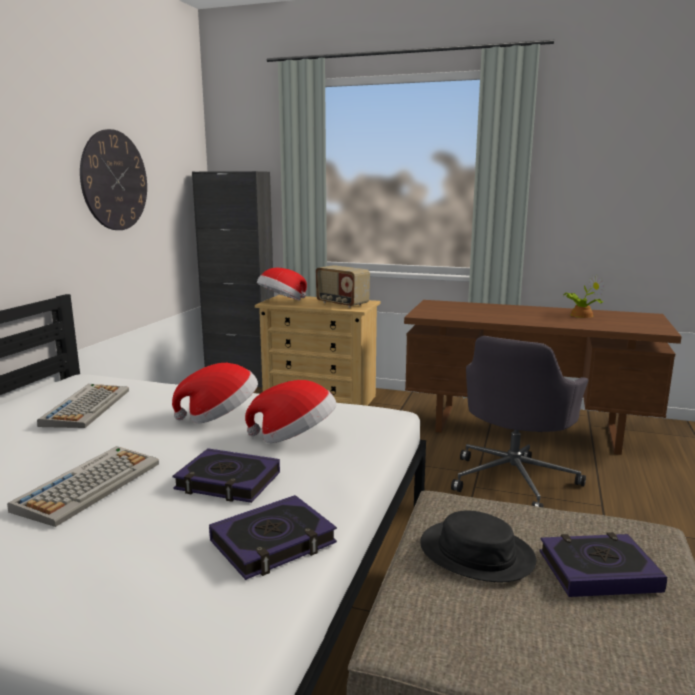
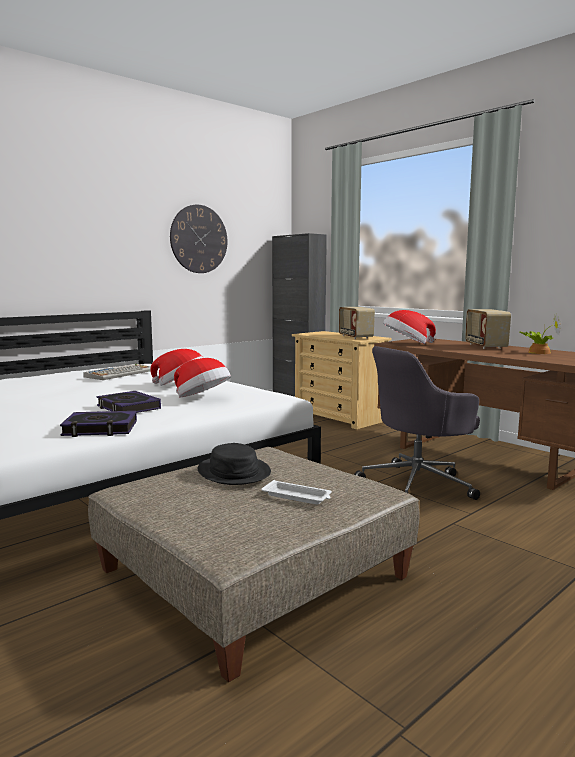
camera: 30 degrees right, 5 degrees down
(89, 485) = (64, 398): keyboard -> none
(281, 301) = (314, 333): hat -> hat (406, 344)
(516, 310) = (484, 346): none -> radio
(598, 571) = (297, 496): book -> white tray

